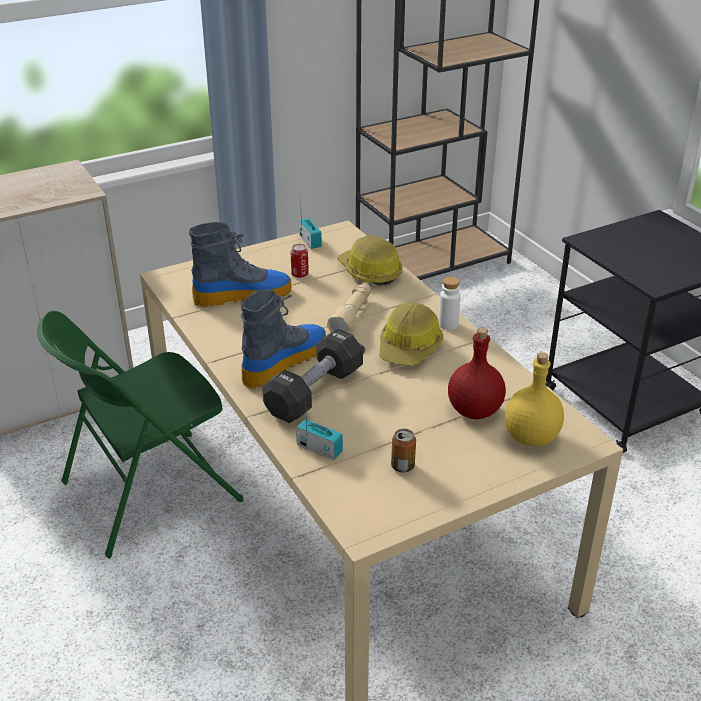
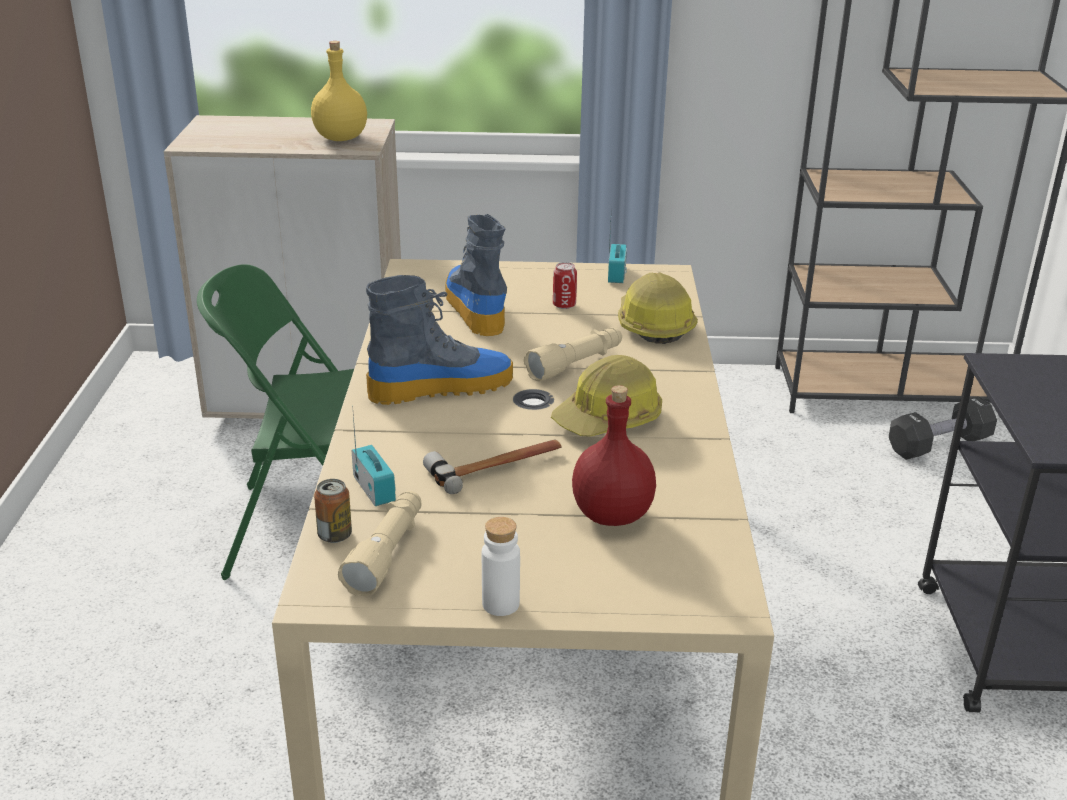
camera: 30 degrees right, 5 degrees down
(243, 295) = (474, 308): boot -> boot turned 120 degrees counterclockwise
(314, 392) = (437, 429): black dumbbell -> black dumbbell (939, 445)
(373, 487) = (387, 553): none -> beige flashlight
(377, 404) = (497, 466): none -> hammer
(402, 466) = (448, 543): can -> can (335, 535)
(448, 324) = (689, 409): white bottle -> white bottle (500, 604)
(531, 437) = (655, 572): yellow bottle -> yellow bottle (341, 138)

